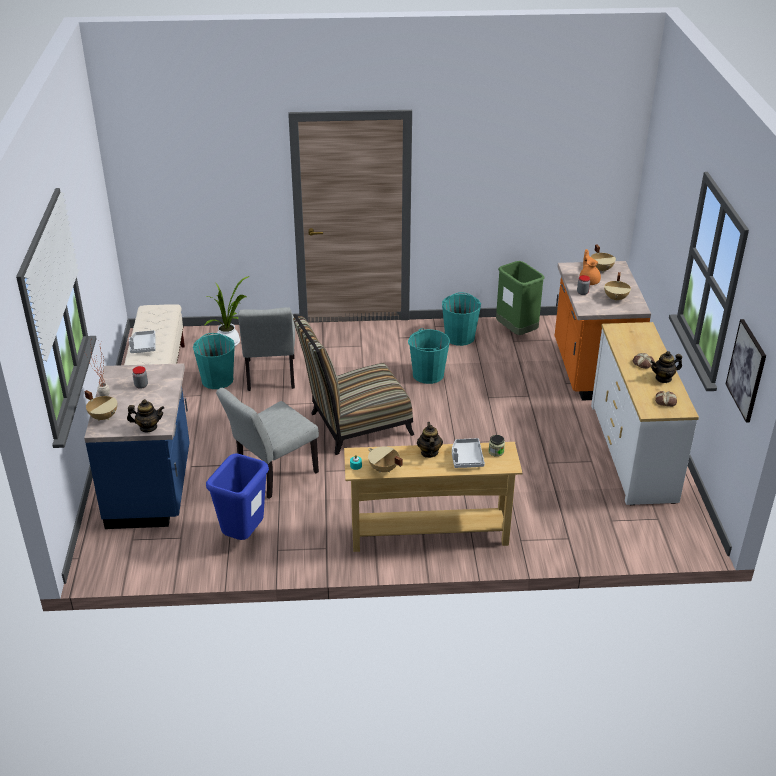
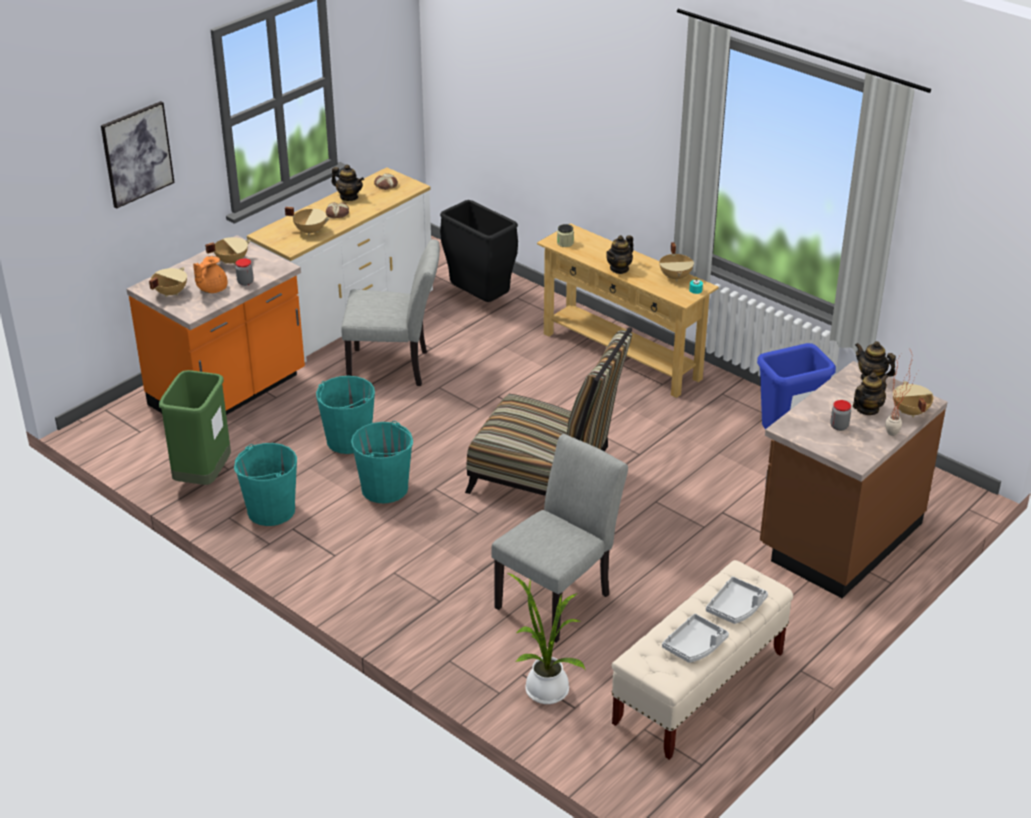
camera: 135 degrees left, 0 degrees up
(133, 404) = (867, 409): none -> teapot
(151, 489) = (838, 537): blue counter -> brown counter
(217, 379) = (627, 635): turquoise bucket -> turquoise bucket (348, 440)
(272, 475) = (697, 480): grey chair -> grey chair (395, 368)
(466, 458) = (596, 251): grey tray -> grey tray (695, 646)
(585, 518) = (479, 300): none -> black trash can
(629, 343) = (310, 231): none -> beige cooking pot
(746, 370) = (384, 80): picture -> picture (137, 154)

